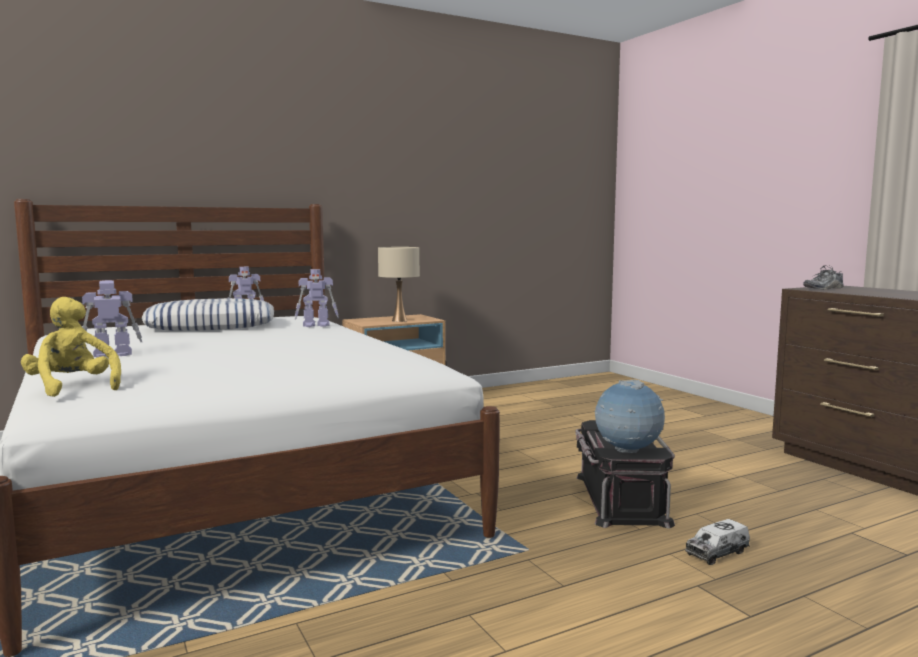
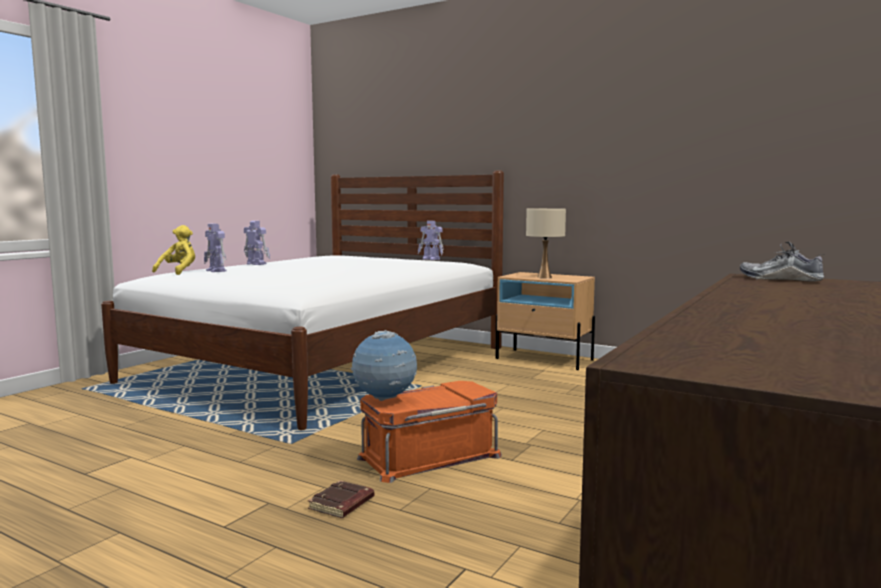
camera: 60 degrees right, 0 degrees up
(211, 326) = (374, 260): pillow -> none
(317, 325) = (412, 266): toy robot -> toy robot (216, 271)
(619, 499) = (429, 456): black storage box -> orange storage box
(717, 552) = (342, 504): toy truck -> brown book

